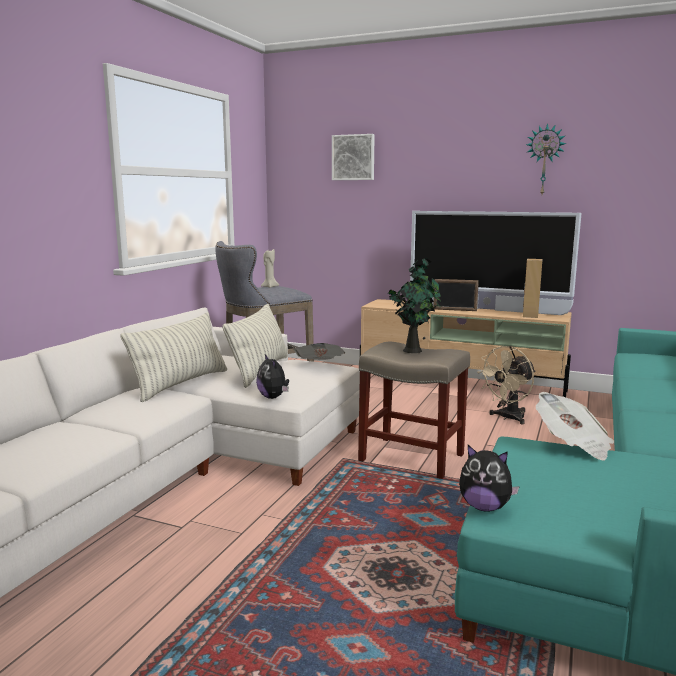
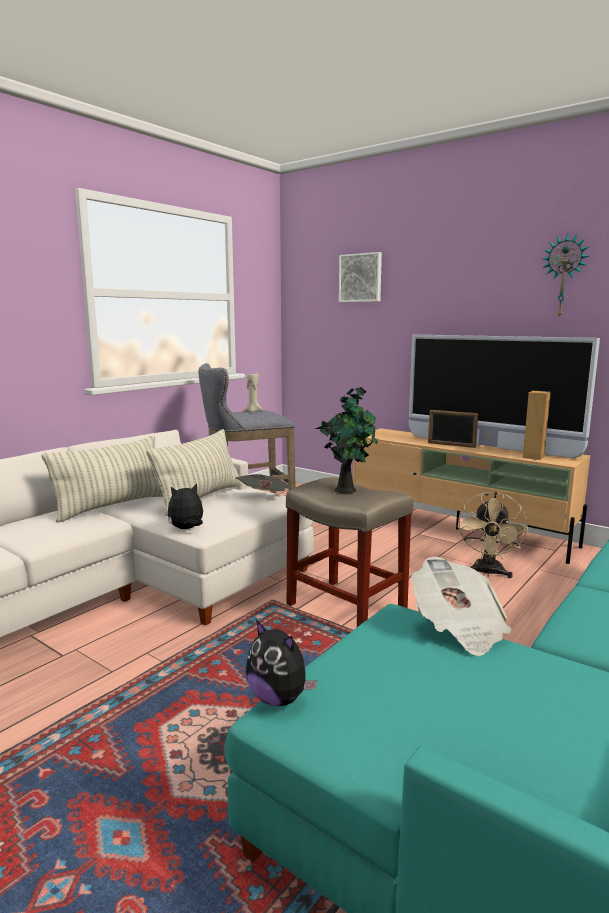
camera: 15 degrees right, 0 degrees up
(273, 397) = (186, 529): plush toy -> plush toy turned 75 degrees clockwise
(508, 418) = (488, 573): beige fan -> beige fan turned 45 degrees counterclockwise

